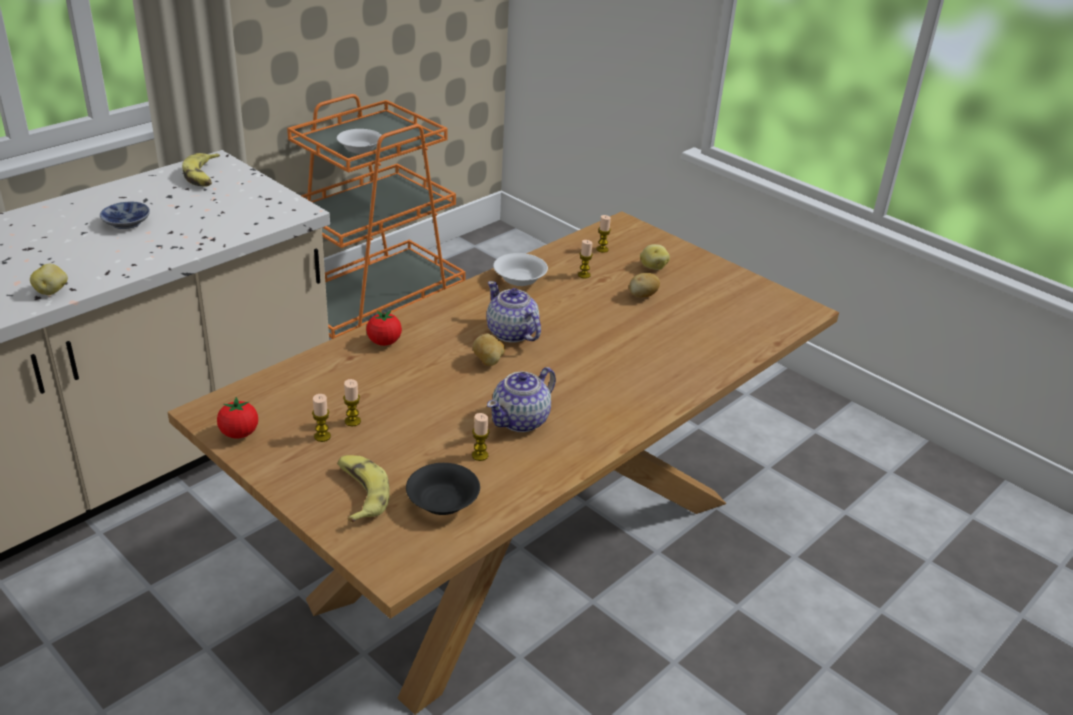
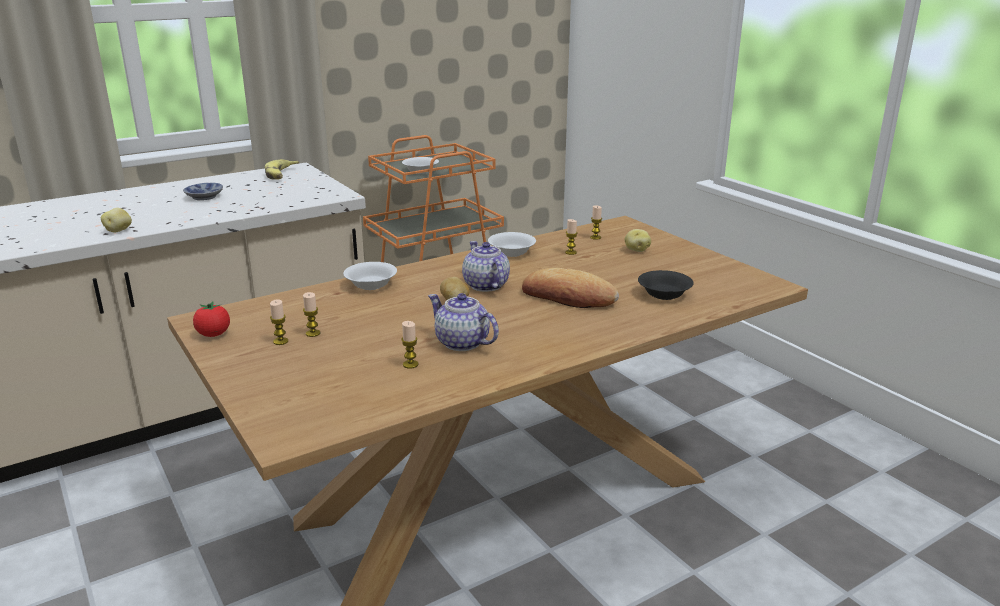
camera: 15 degrees right, 10 degrees down
(360, 493) = (288, 382): banana -> none
(384, 342) = (372, 285): tomato -> white bowl
(444, 502) = (358, 394): black bowl -> black bowl (665, 294)
(521, 420) = (462, 343): teapot -> teapot turned 75 degrees clockwise
(606, 343) = (568, 297): none -> bread
(642, 296) = (618, 268): potato -> none

